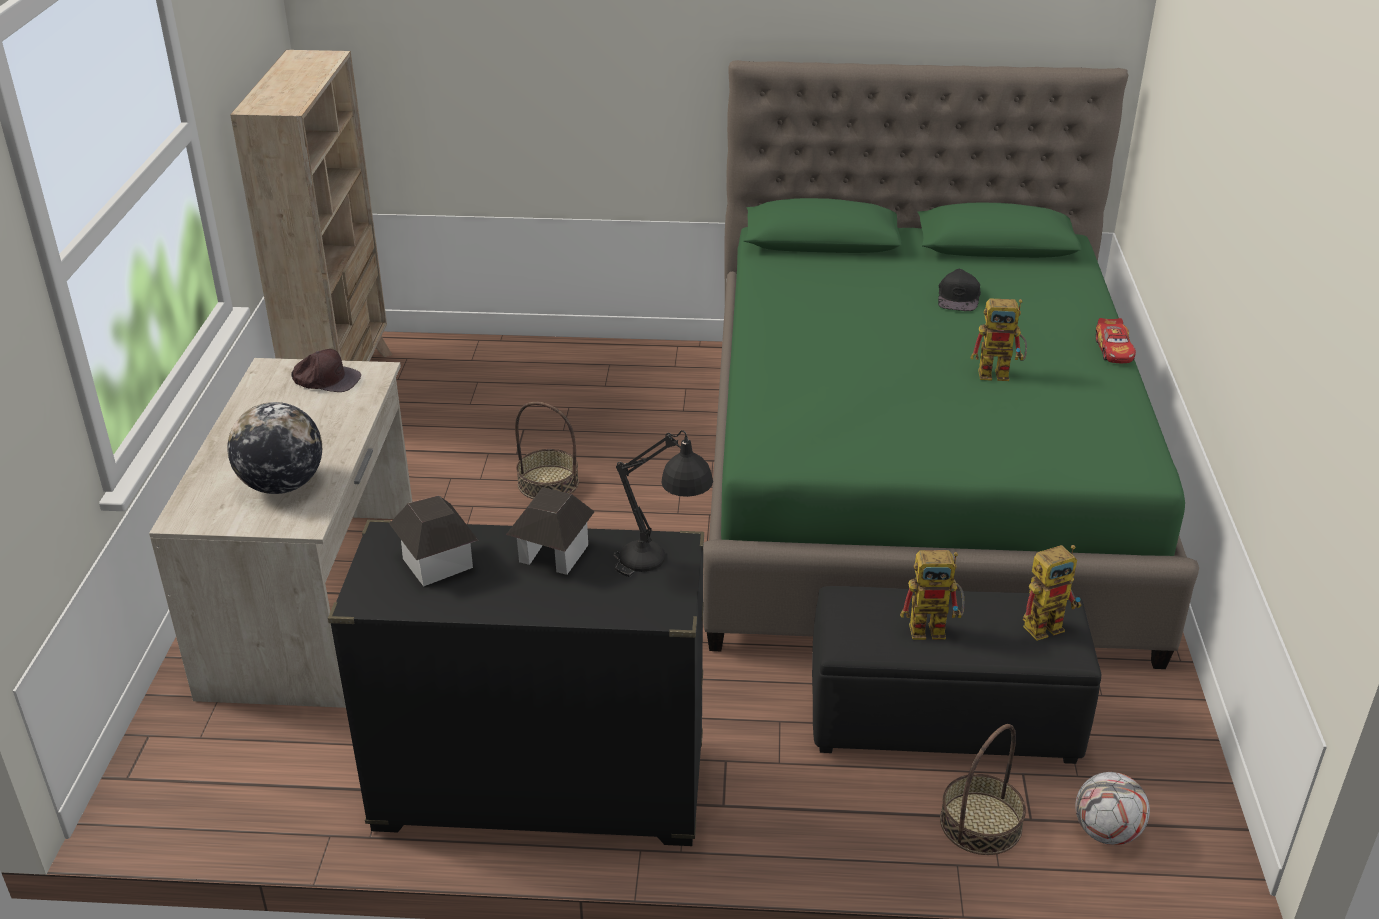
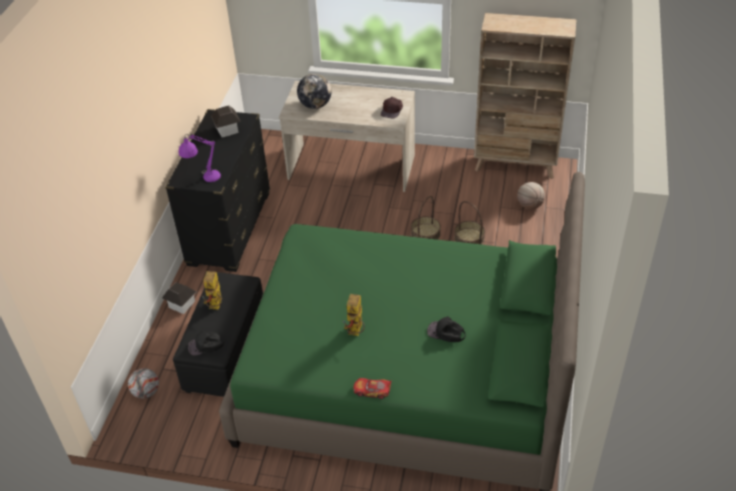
camera: 100 degrees right, 10 degrees up
(467, 375) = (529, 205): none -> basketball
(553, 554) = (222, 155): toy house -> toy house (181, 304)
(661, 567) = (204, 180): black table lamp -> purple table lamp
(980, 823) = (166, 352): basket -> basket (469, 238)
(1048, 624) = (206, 345): toy robot -> black cap

